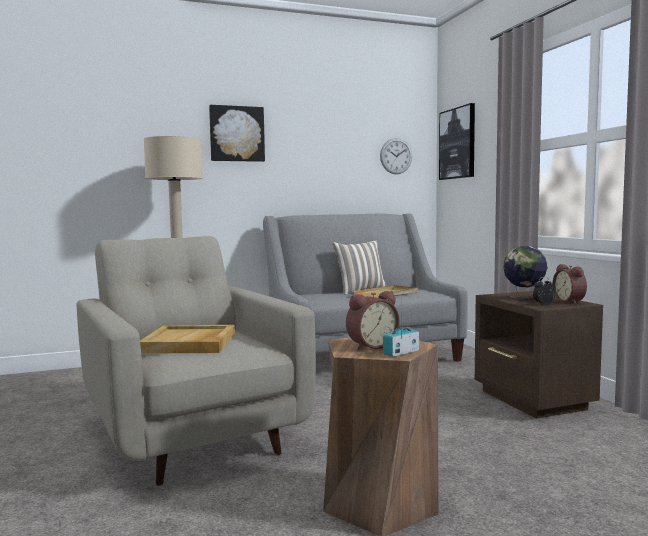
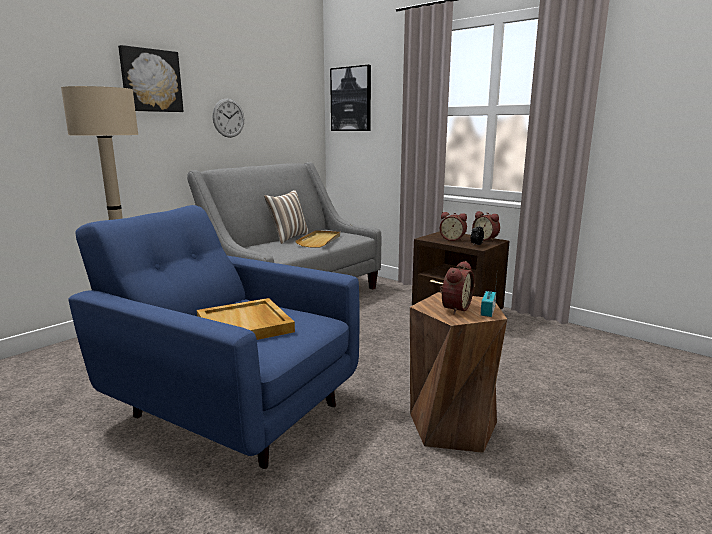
camera: 30 degrees left, 10 degrees up
(190, 432) = (227, 406): beige armchair -> blue armchair
(396, 156) = (295, 107): wall clock -> wall clock (228, 118)
(524, 298) = (453, 239): globe -> alarm clock

